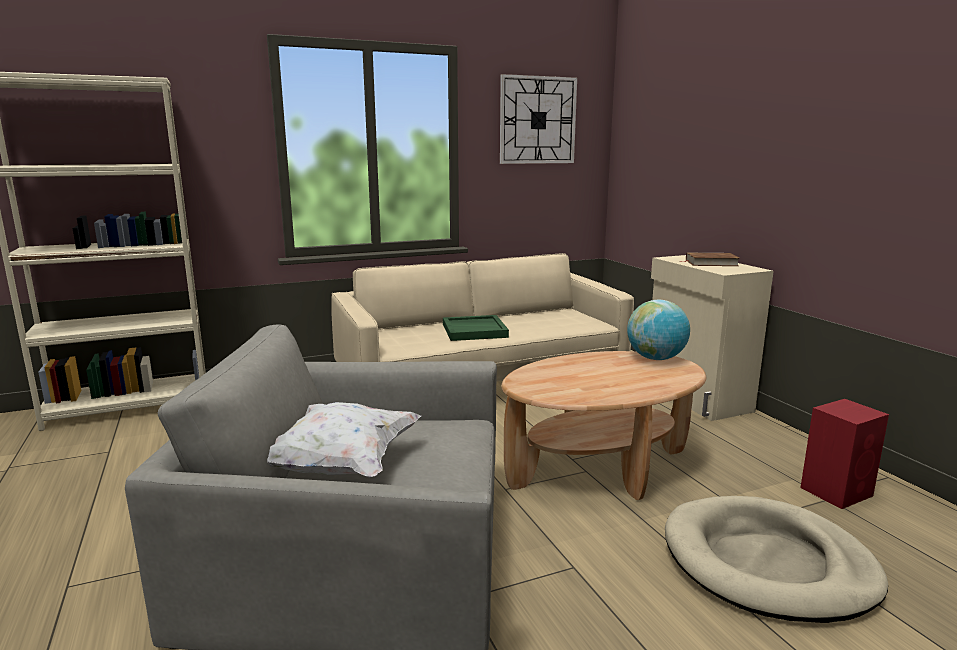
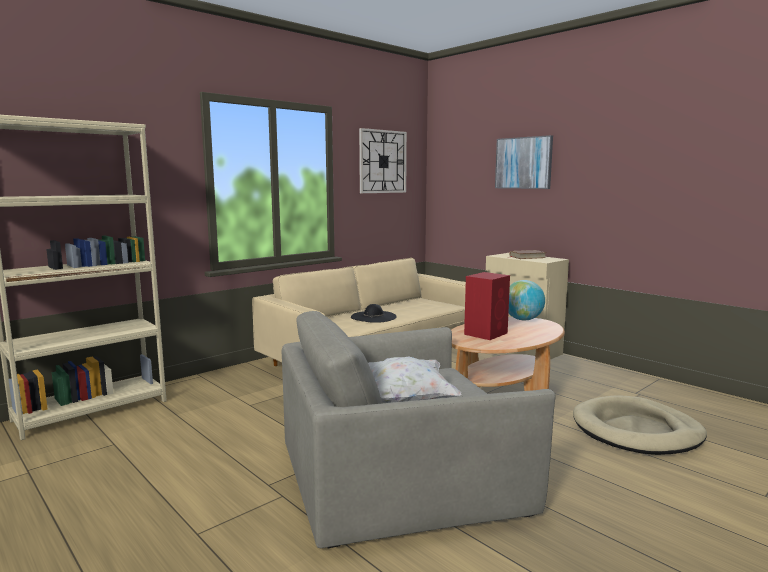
camera: 20 degrees left, 5 degrees down
(475, 330) = (373, 317): green tray -> black hat
(725, 119) = (523, 163): none -> picture
(837, 491) = (641, 389): red speaker -> red speaker (486, 333)

